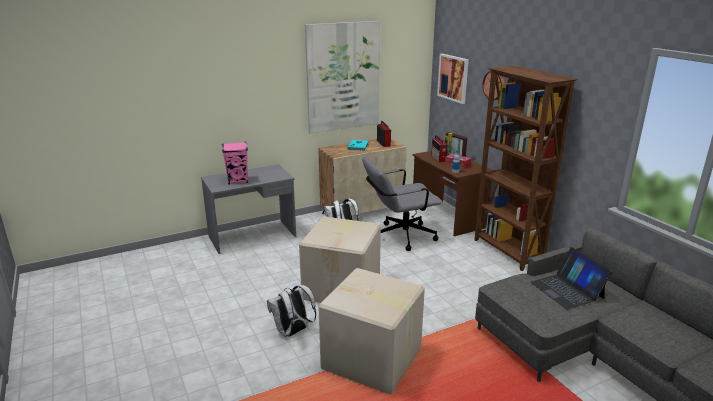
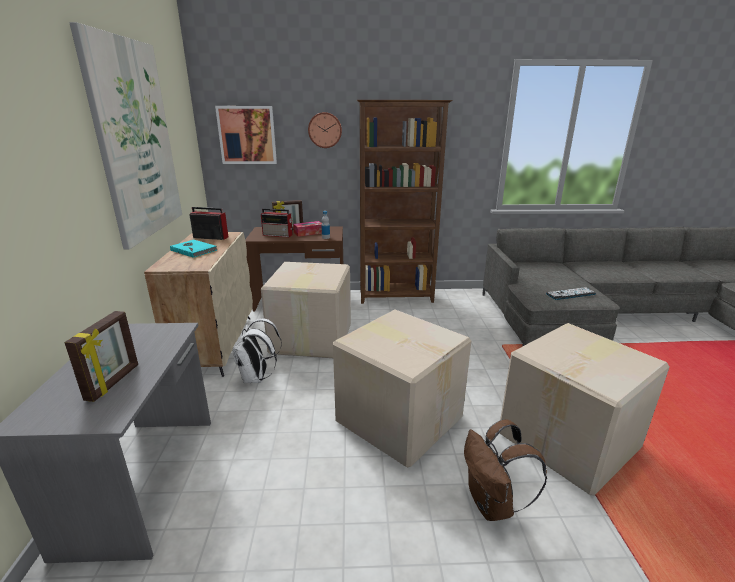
camera: 65 degrees left, 0 degrees up
(238, 181) = (114, 382): pink speaker -> picture frame
(293, 332) = (492, 504): white backpack -> brown backpack
(399, 236) = (310, 339): grey office chair -> cardboard box
(533, 303) = (570, 294): none -> keyboard
(567, 290) = (550, 277): laptop -> none

